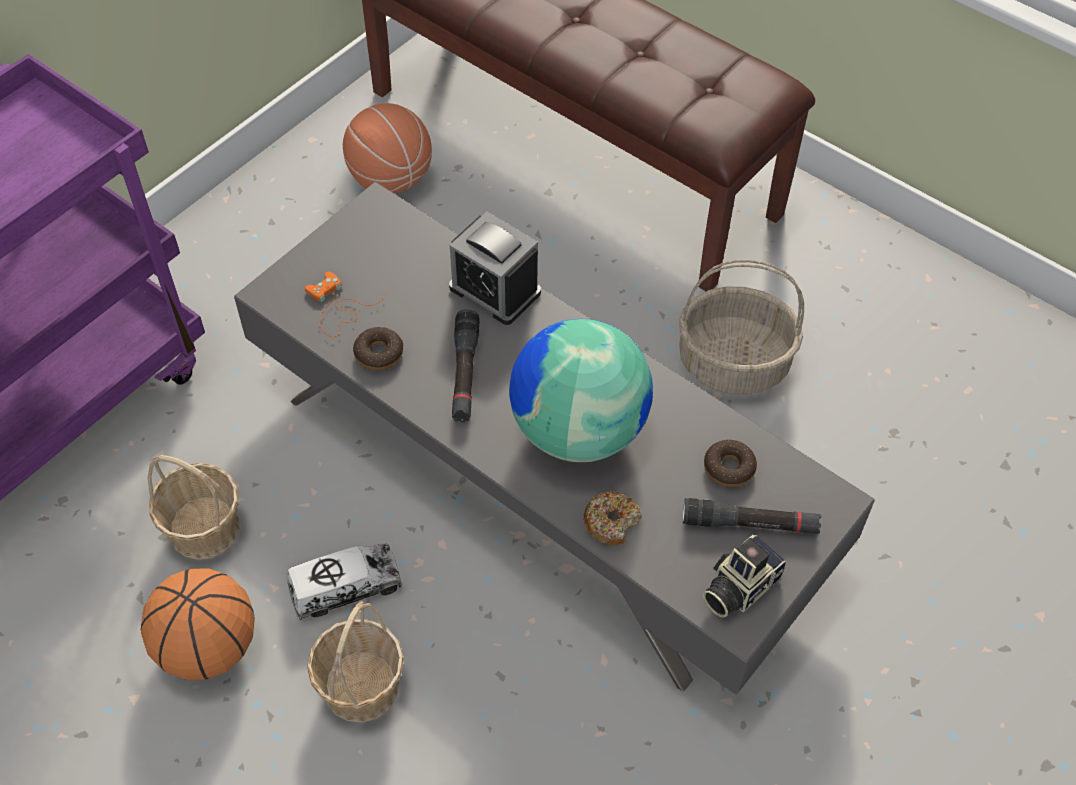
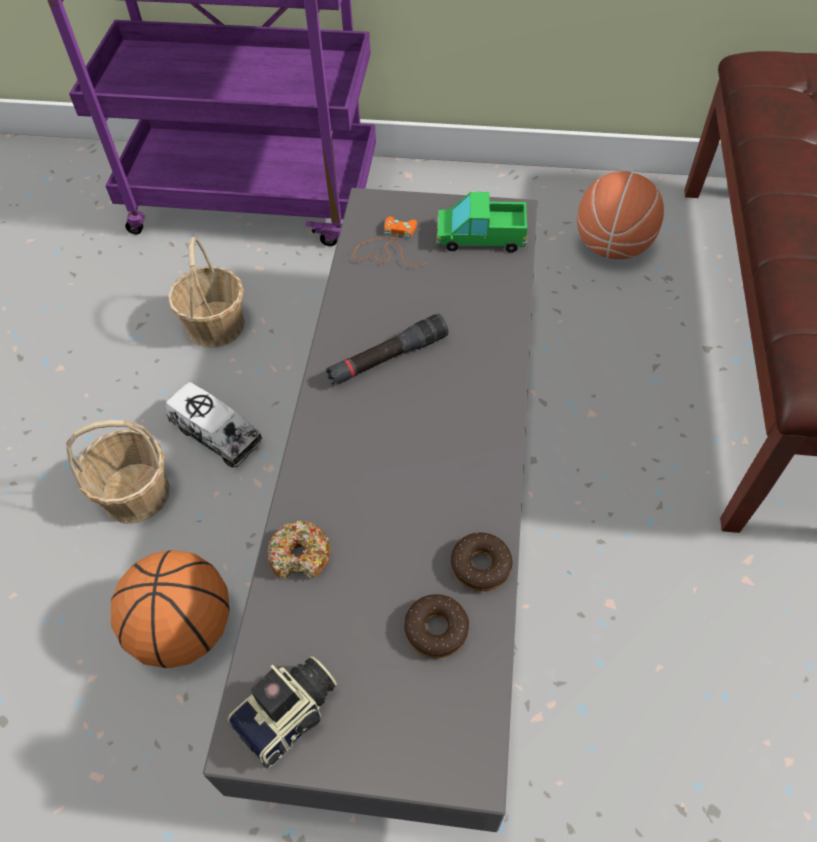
camera: 60 degrees right, 0 degrees up
(208, 647) = (121, 383): basketball -> basketball (185, 629)
(379, 353) = (363, 294): donut -> donut (480, 566)
(385, 241) = (480, 237): none -> toy truck
(495, 290) = (494, 331): alarm clock -> none
(577, 429) = (388, 472): globe -> none
(734, 362) = (661, 598): basket -> none
(738, 587) = (291, 716): camera -> camera turned 120 degrees clockwise
(749, 524) = (378, 687): black flashlight -> none

